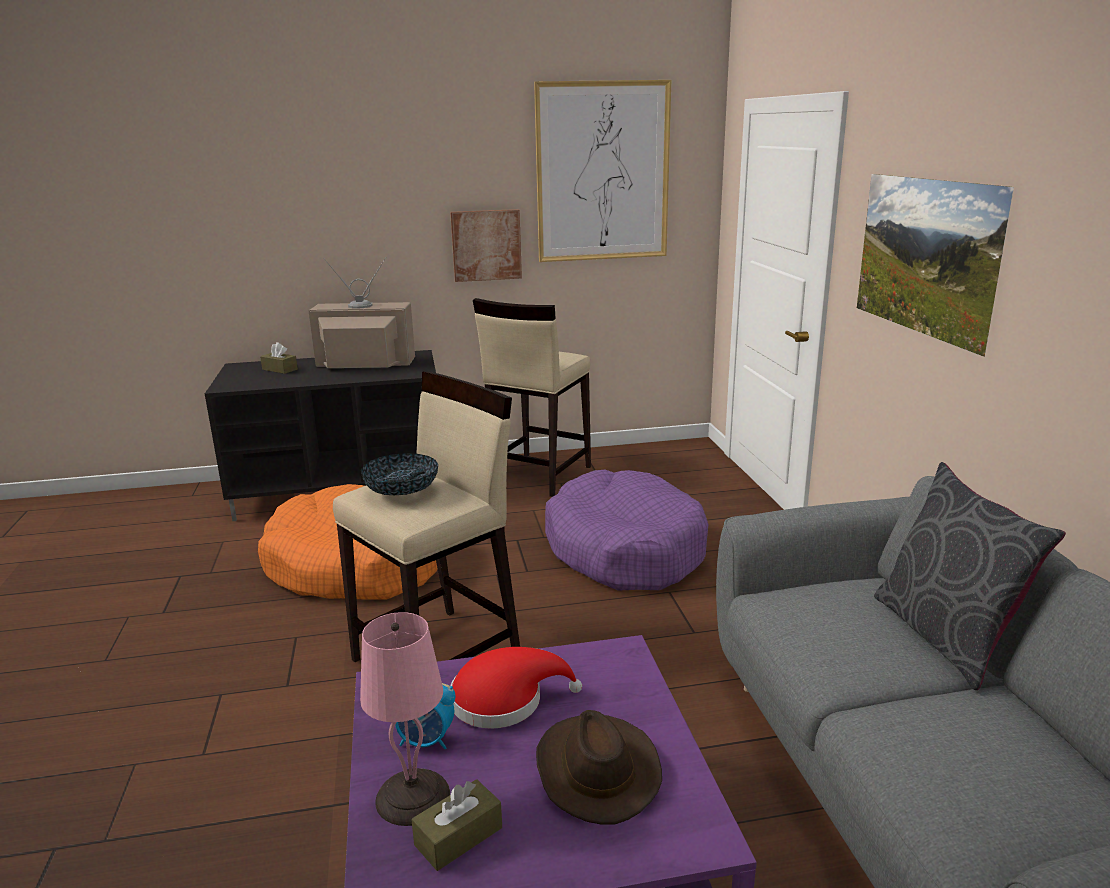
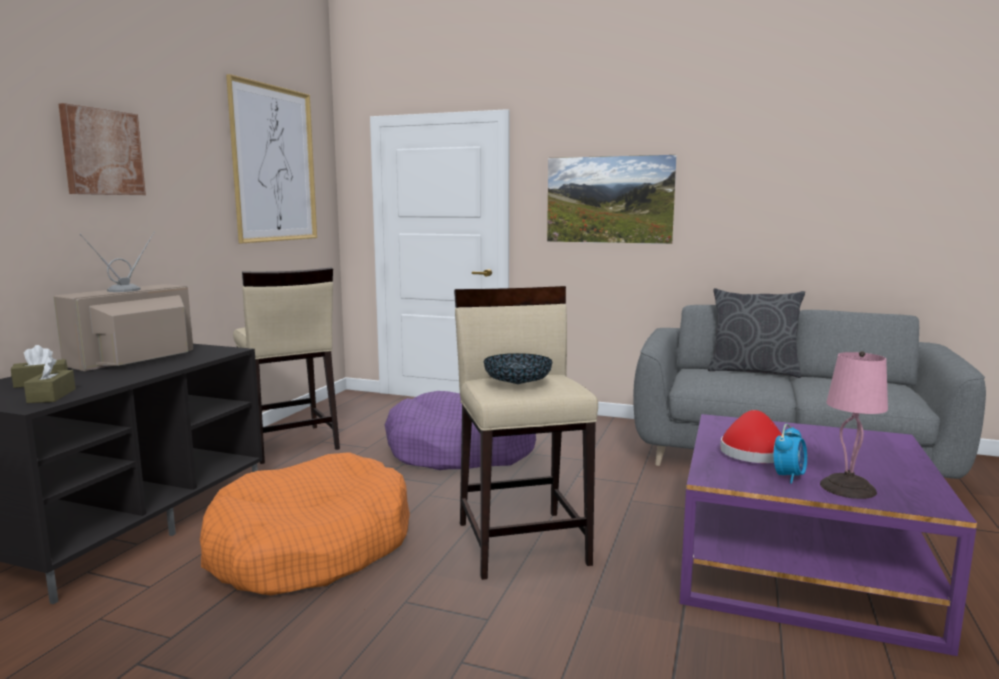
camera: 60 degrees left, 10 degrees down
(458, 836) = (888, 482): brown tissue box -> brown tissue box (51, 396)
(486, 245) = (199, 226): picture -> picture (102, 152)
(595, 770) = (834, 446): brown hat -> none

